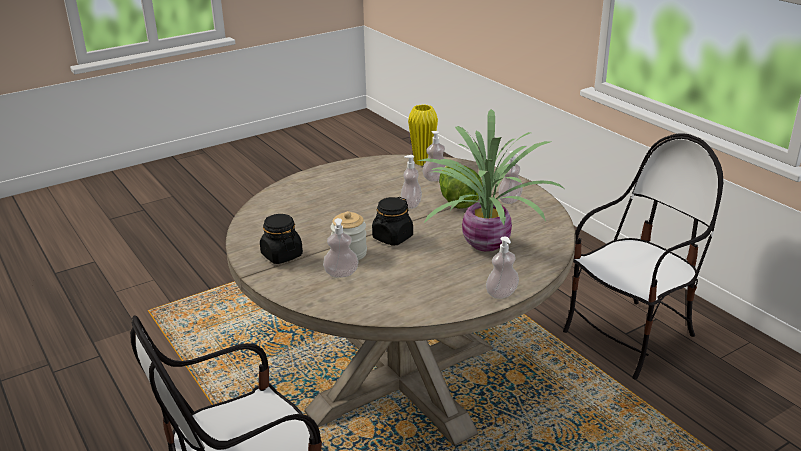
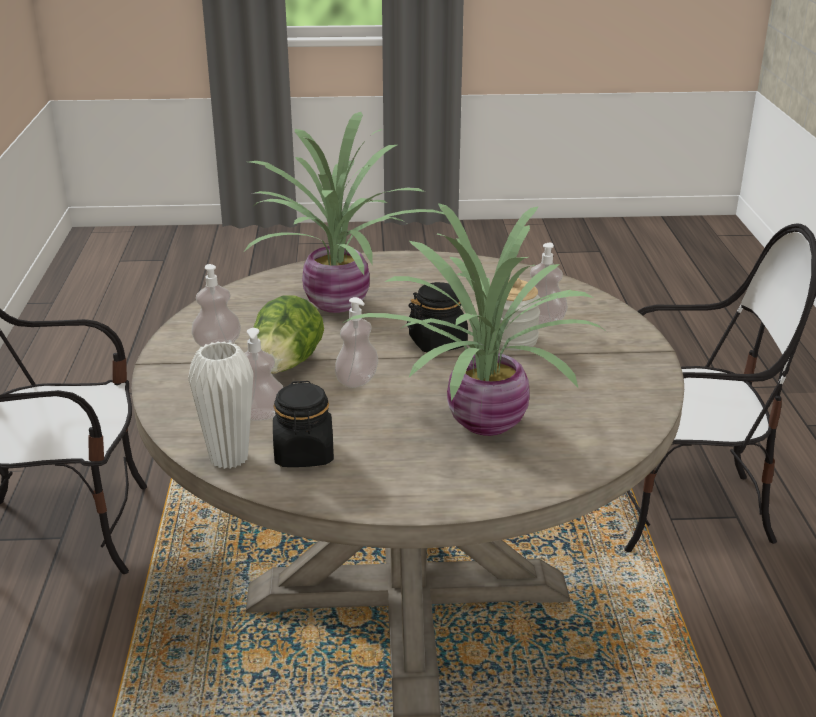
camera: 150 degrees left, 0 degrees up
(281, 255) = (605, 363): black jar -> black jar (304, 454)
(328, 205) = (482, 420): none -> potted plant
(423, 162) = (229, 458): yellow vase -> white vase
(501, 294) = (393, 259): soap dispenser -> none

